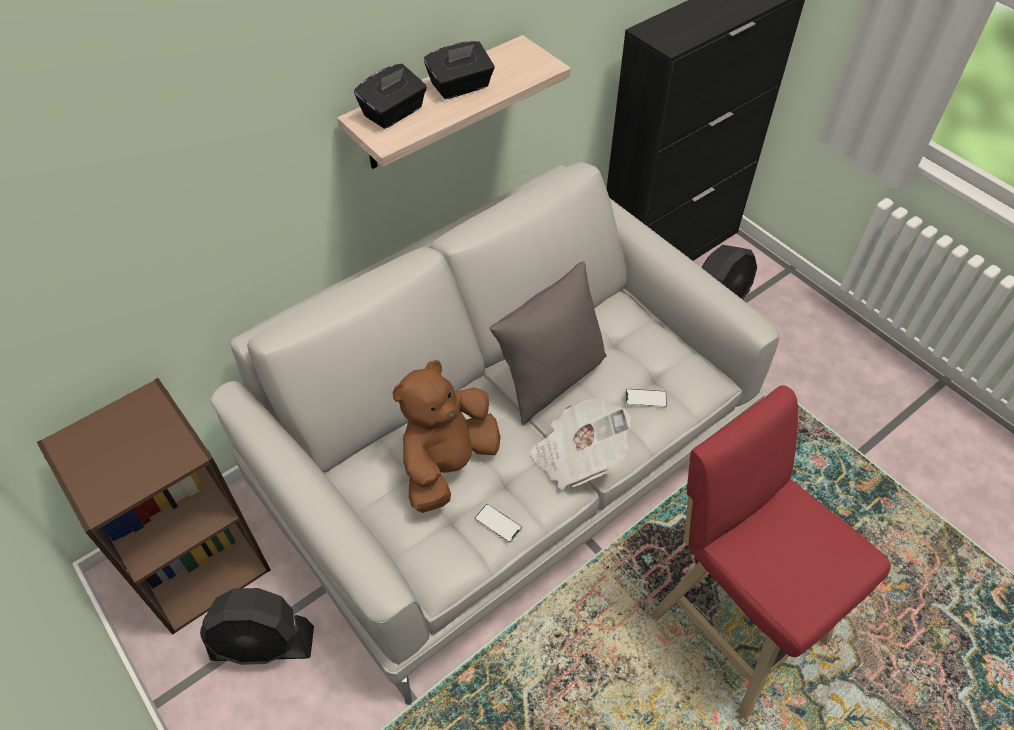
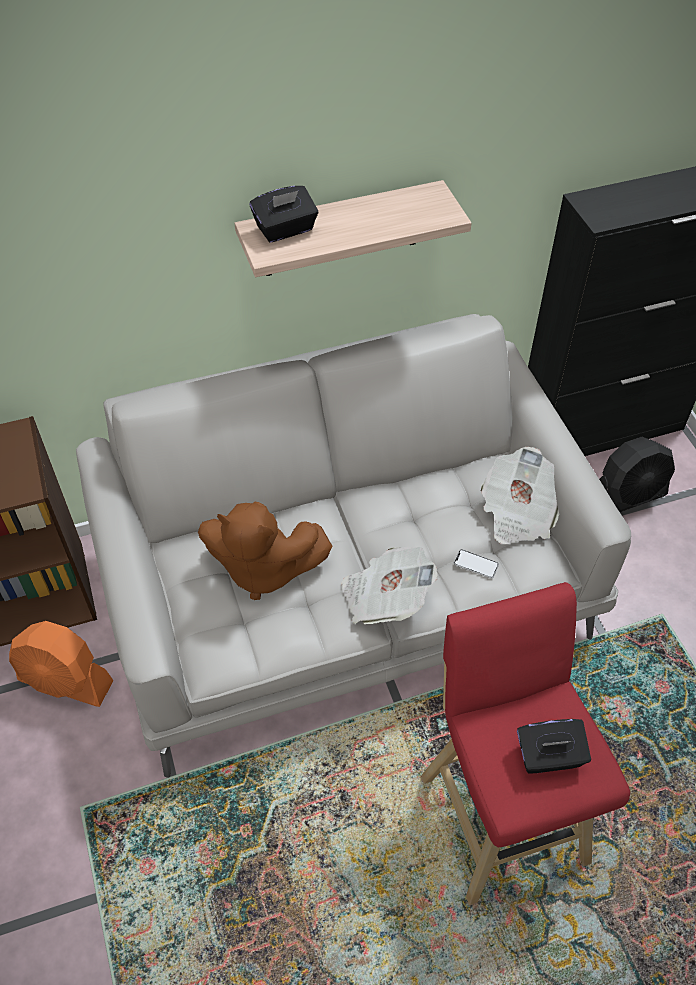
camera: 20 degrees right, 0 degrees up
(263, 644) = (66, 681): black fan -> orange fan
(448, 464) = (263, 569): brown plush toy -> brown plush toy turned 135 degrees counterclockwise
(460, 87) = (358, 218): black tissue box -> black tissue box (549, 756)
(498, 523) = (284, 636): phone -> none
(550, 380) = (392, 519): grey pillow -> none
(661, 339) = (518, 512): none -> newspaper

